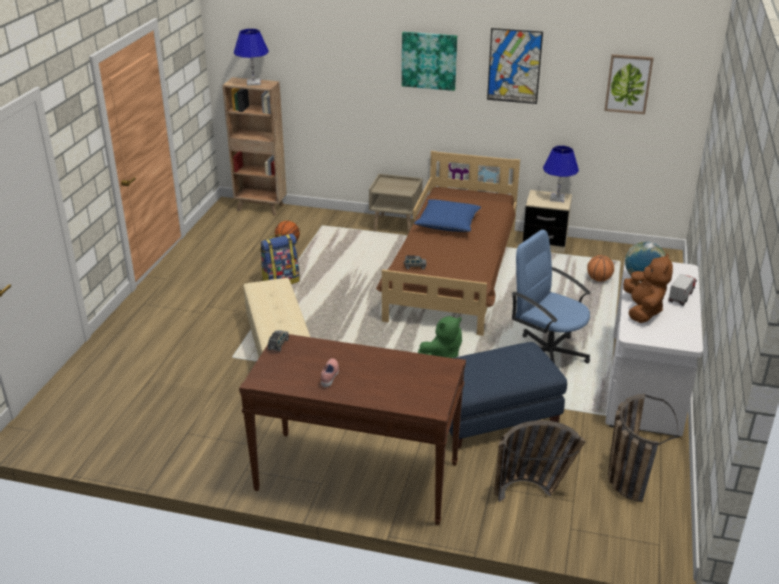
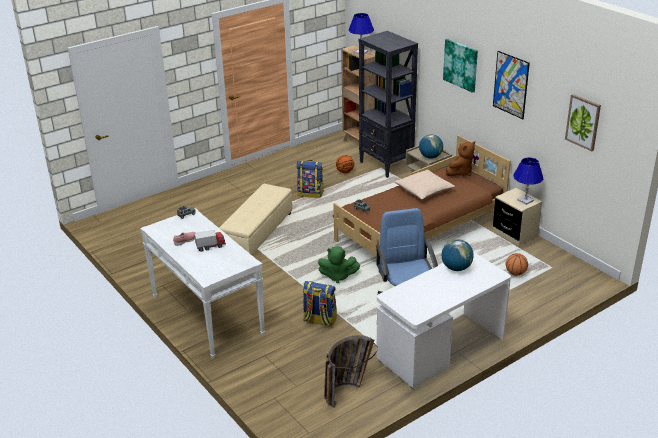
camera: 40 degrees right, 0 degrees up
(324, 221) = (386, 165): none -> black bookcase
(356, 476) = (206, 315): brown console table -> white console table
(403, 188) = (430, 157): none -> globe
(448, 224) = (424, 190): blue pillow -> beige pillow
(492, 415) = (319, 320): blue ottoman -> backpack
(534, 491) = (283, 370): basket -> none
(642, 310) = (421, 286): brown plush toy -> brown plush toy (460, 172)
(681, 297) = (462, 289): toy truck -> toy truck (210, 246)

